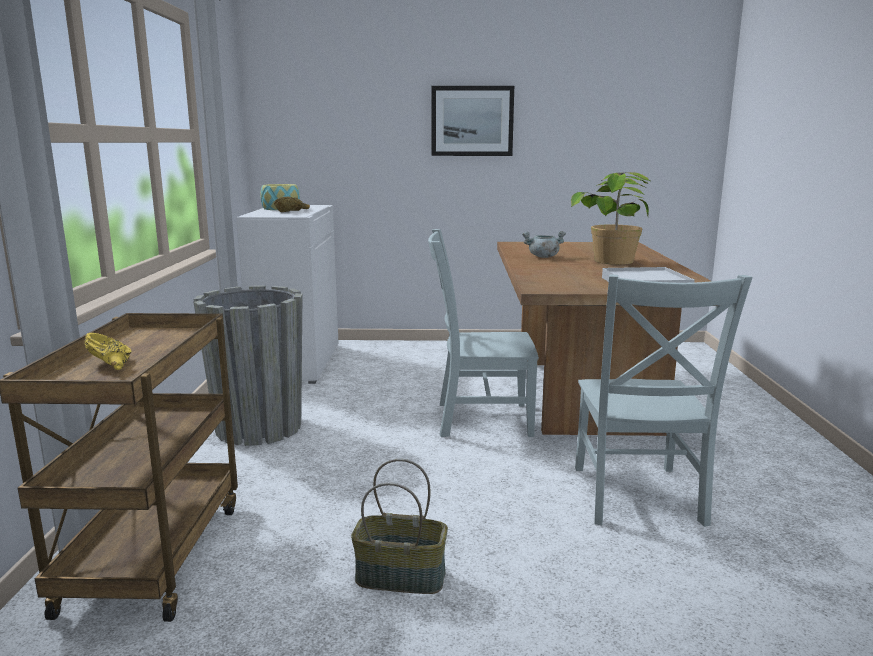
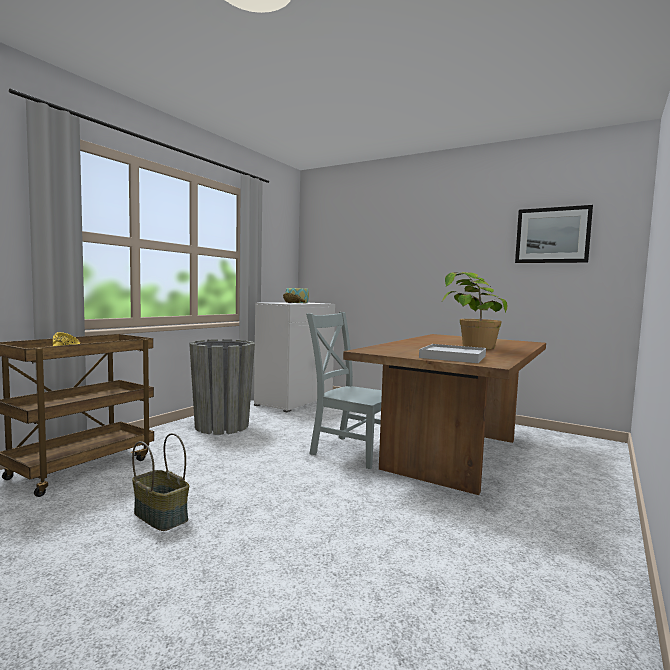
camera: 30 degrees right, 10 degrees down
(472, 121) = (428, 250): picture -> picture (552, 235)
(543, 257) = (432, 341): grey cooking pot -> none
(637, 498) = (380, 525): grey chair -> none

